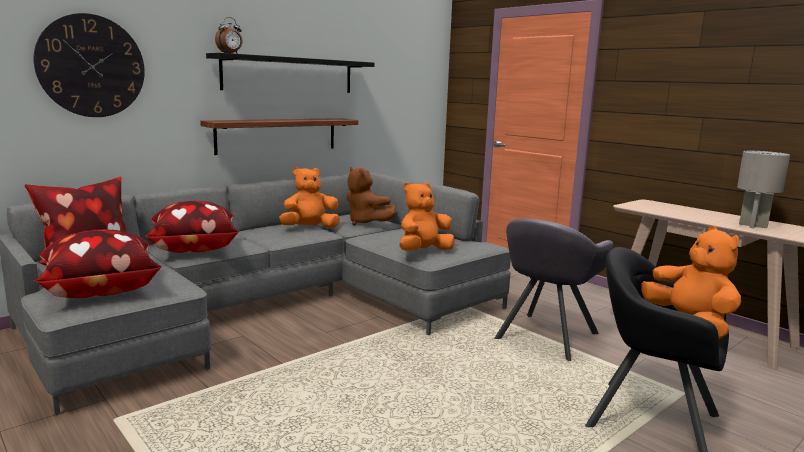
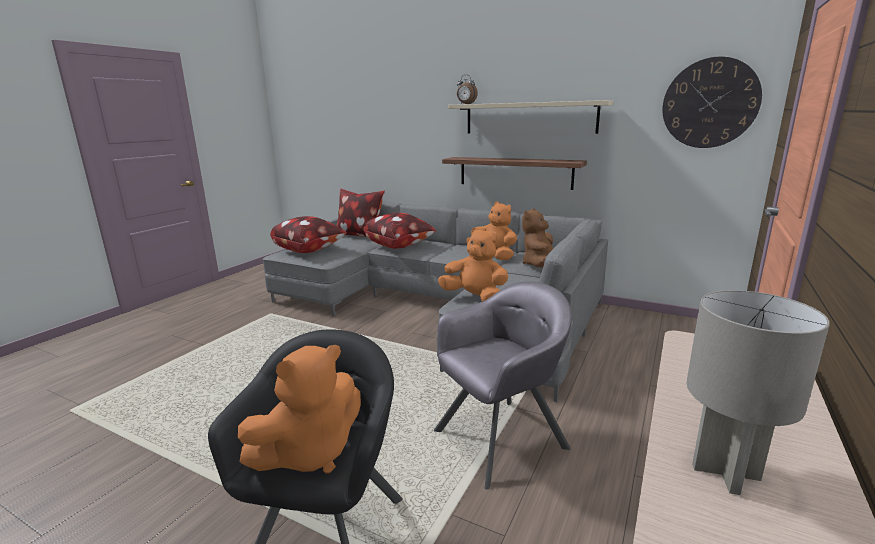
camera: 70 degrees right, 5 degrees up
(91, 66) = (391, 119): wall clock -> wall clock (710, 103)
(289, 75) = (529, 118): black shelf -> beige shelf
(546, 336) = (501, 439): grey armchair -> grey armchair turned 135 degrees clockwise

